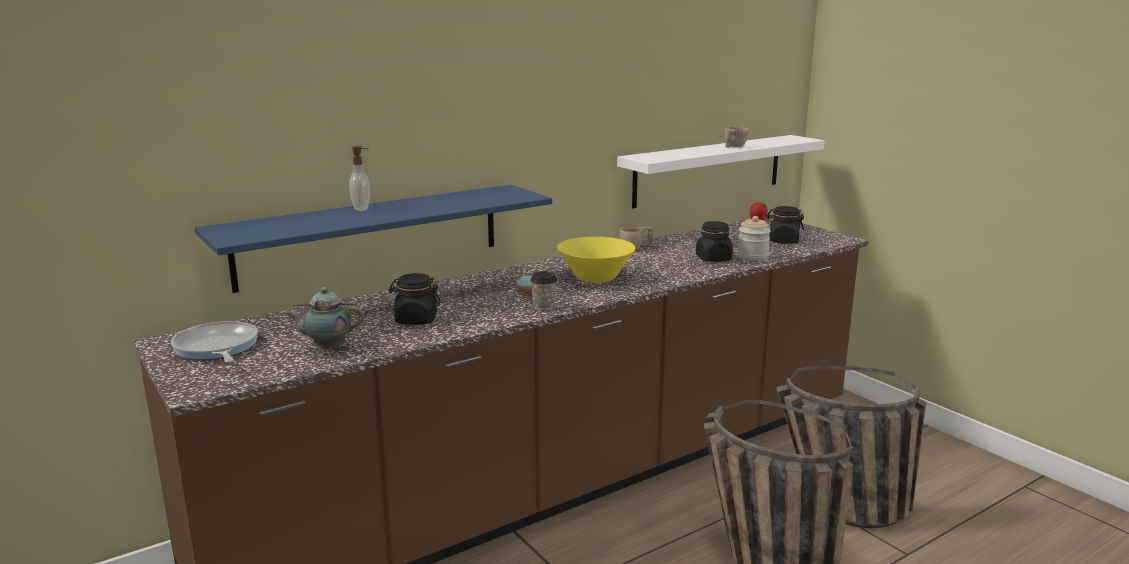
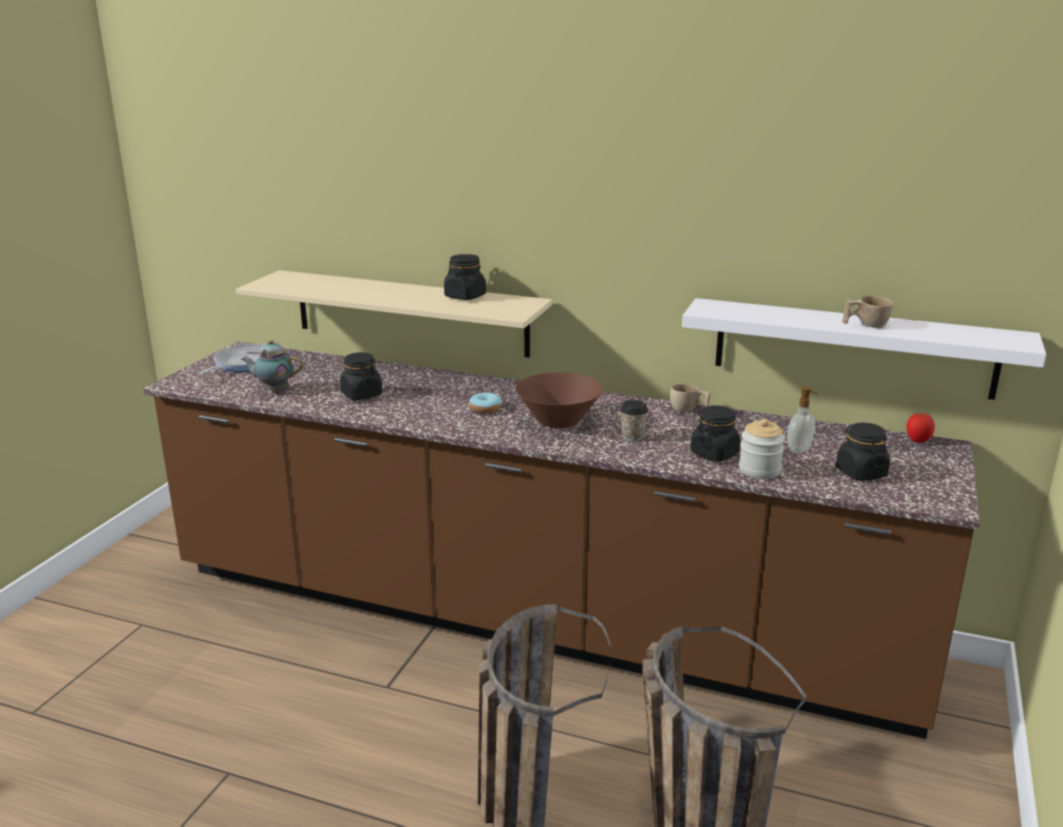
camera: 55 degrees right, 5 degrees up
(327, 349) = (274, 390): teapot -> teapot turned 45 degrees counterclockwise
(362, 209) = (387, 286): soap dispenser -> soap dispenser (799, 450)
(371, 235) = (410, 313): blue shelf -> beige shelf
(451, 197) = (465, 296): none -> black jar
(544, 307) = (450, 424): cup -> cup (632, 437)
(596, 278) = (558, 421): yellow bowl -> brown bowl

